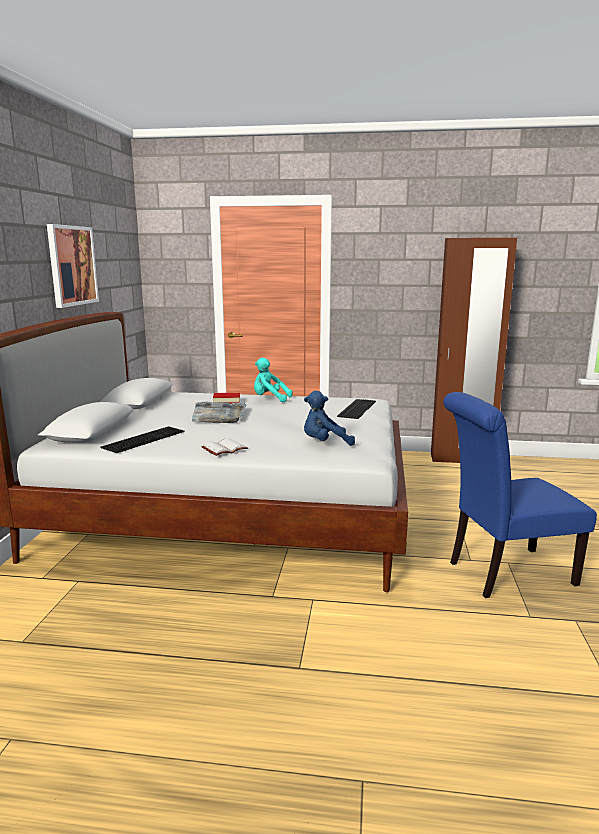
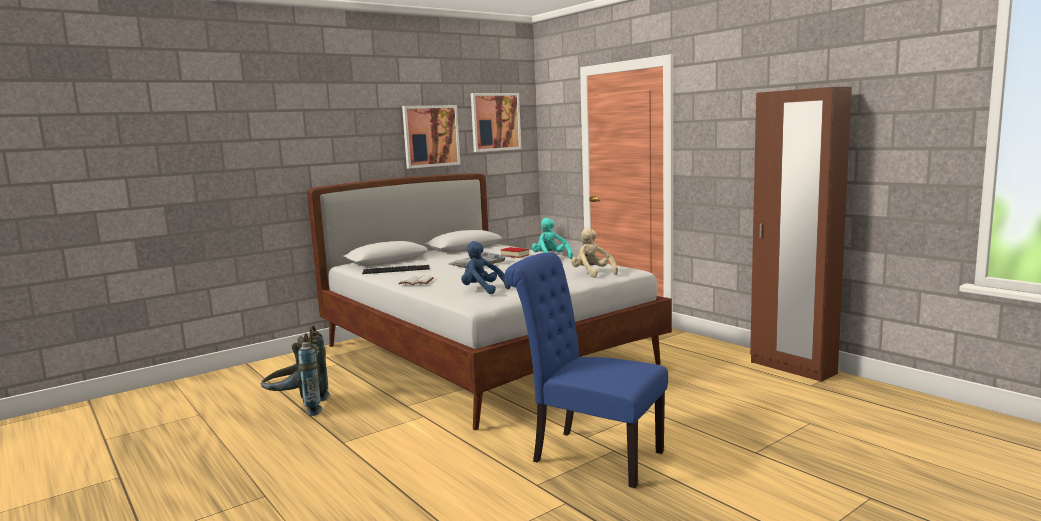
camera: 45 degrees right, 5 degrees down
(115, 250) = (495, 122): none -> picture
(153, 656) = (298, 408): none -> grey backpack
(356, 408) = (592, 273): keyboard -> beige plush toy

